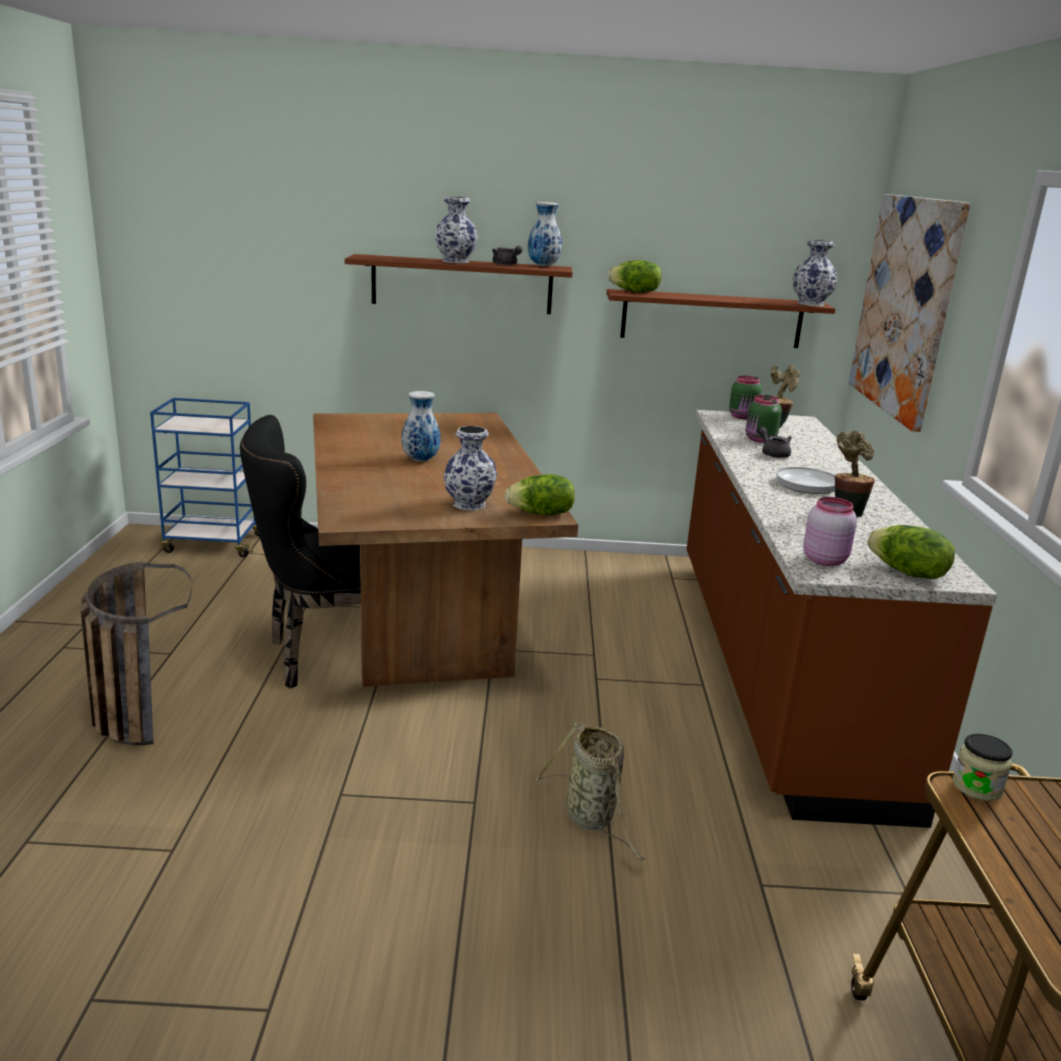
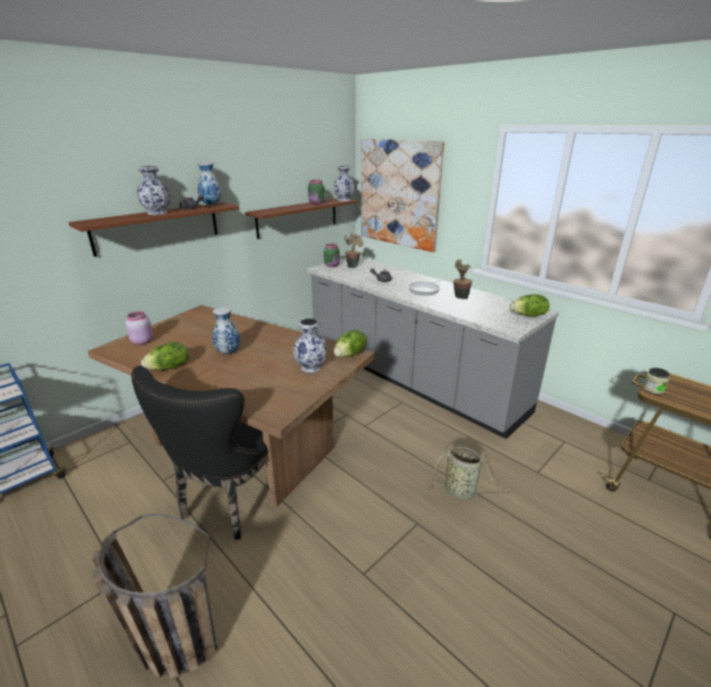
camera: 45 degrees left, 5 degrees up
(635, 292) = (264, 210): lettuce -> lettuce (169, 368)
(759, 440) = (363, 275): green jar -> green jar (316, 203)
(775, 667) = (410, 378): brown counter -> grey counter
(824, 559) = (503, 323): pink jar -> pink jar (142, 341)

